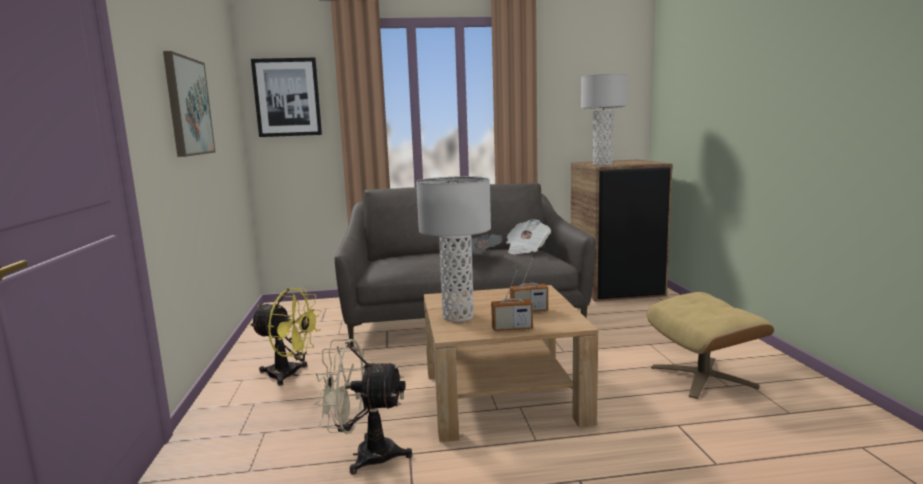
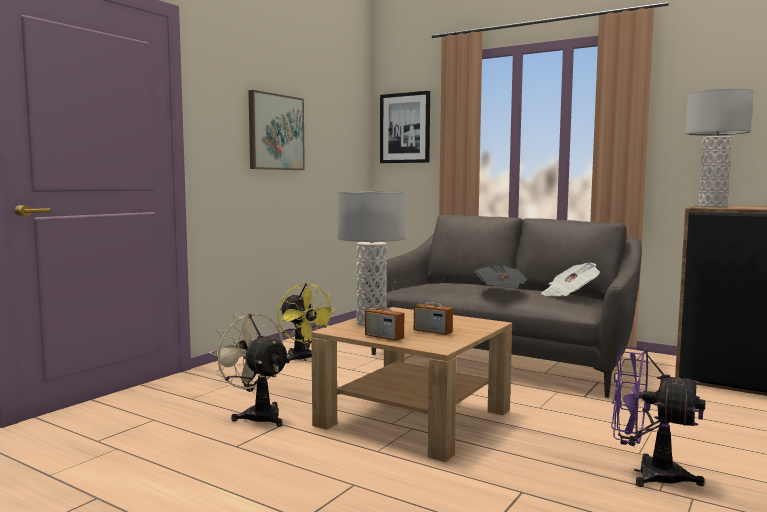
camera: 40 degrees right, 5 degrees down
(703, 377) = (647, 473): beige ottoman -> purple fan

